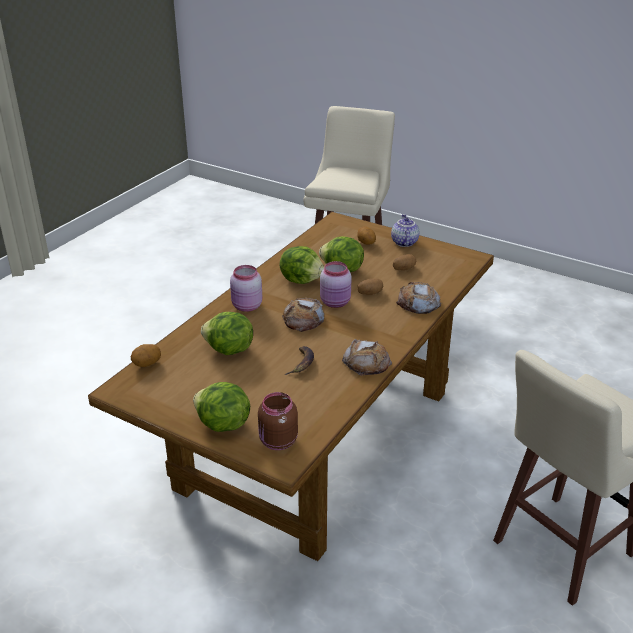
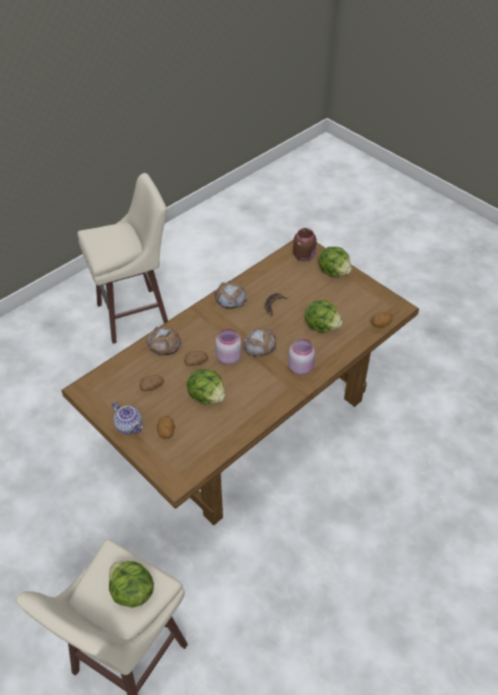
camera: 165 degrees left, 15 degrees up
(302, 280) = (246, 391): lettuce -> lettuce (132, 592)
(403, 242) = (130, 426): teapot -> teapot turned 60 degrees counterclockwise

